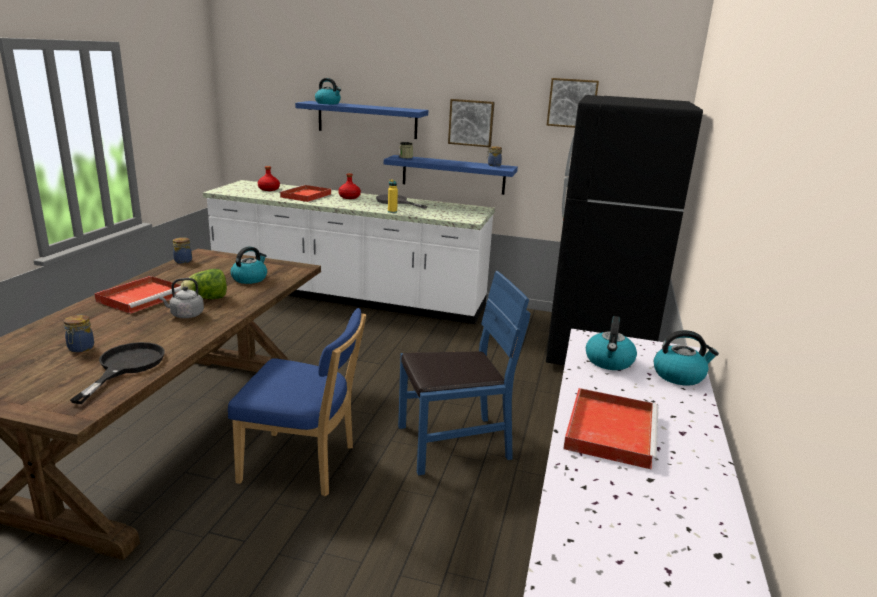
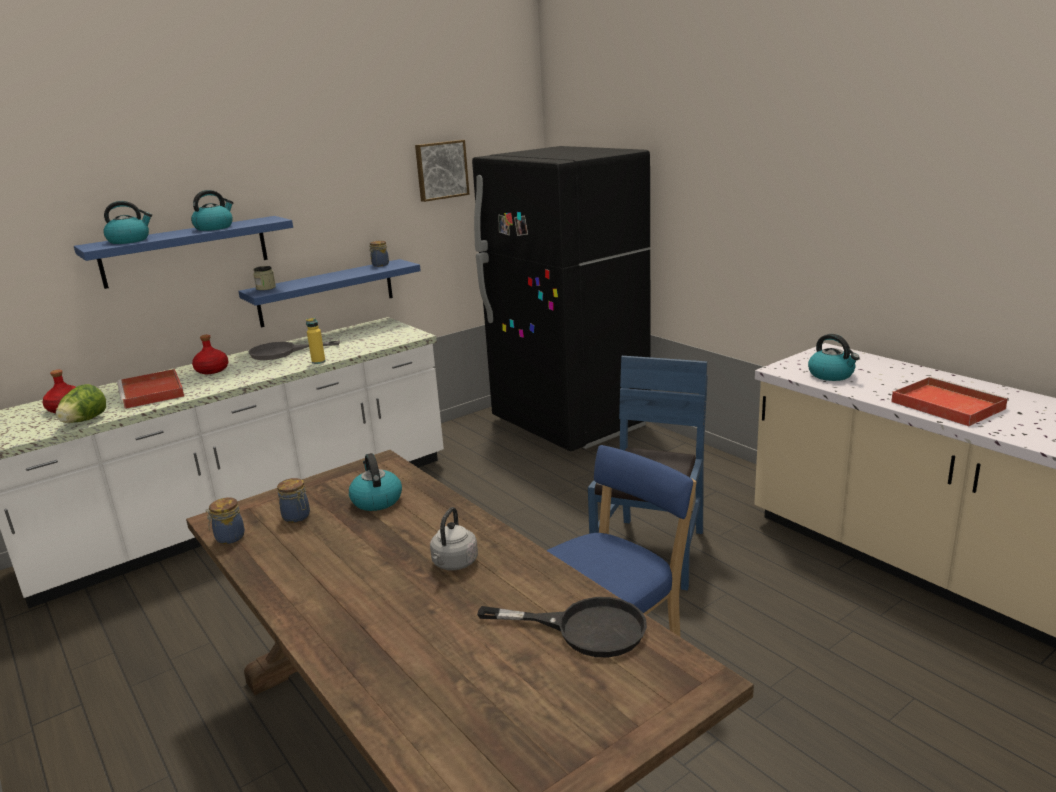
camera: 50 degrees left, 0 degrees up
(80, 348) = (488, 661): jar -> jar (297, 517)
(125, 366) = (584, 628): black frying pan -> black frying pan turned 150 degrees clockwise
(142, 297) = (342, 589): red tray -> none
(207, 298) = (412, 540): lettuce -> lettuce (84, 421)
(471, 122) = (335, 219): picture -> none
(679, 375) = (870, 362): kettle -> kettle (214, 227)

